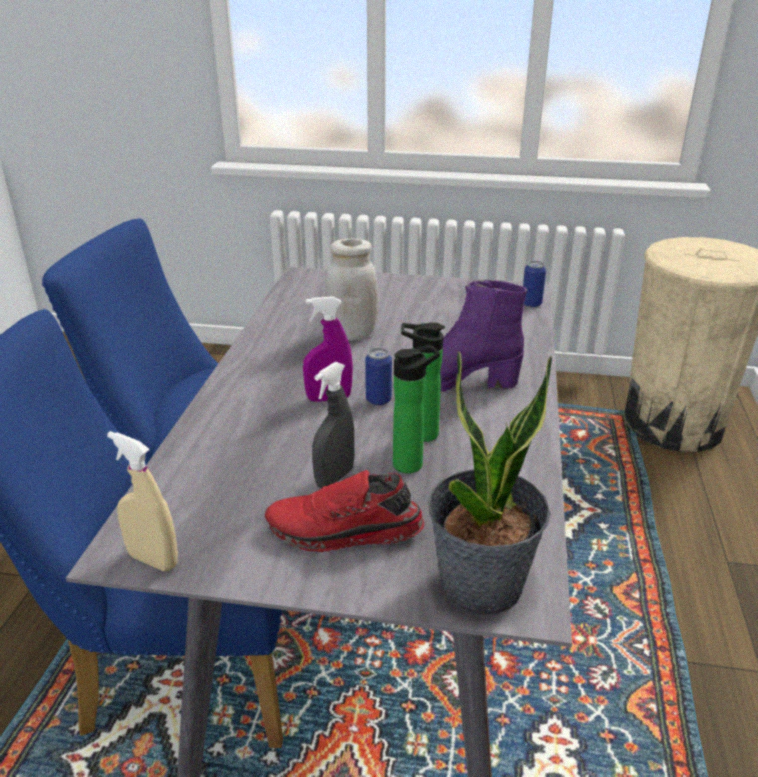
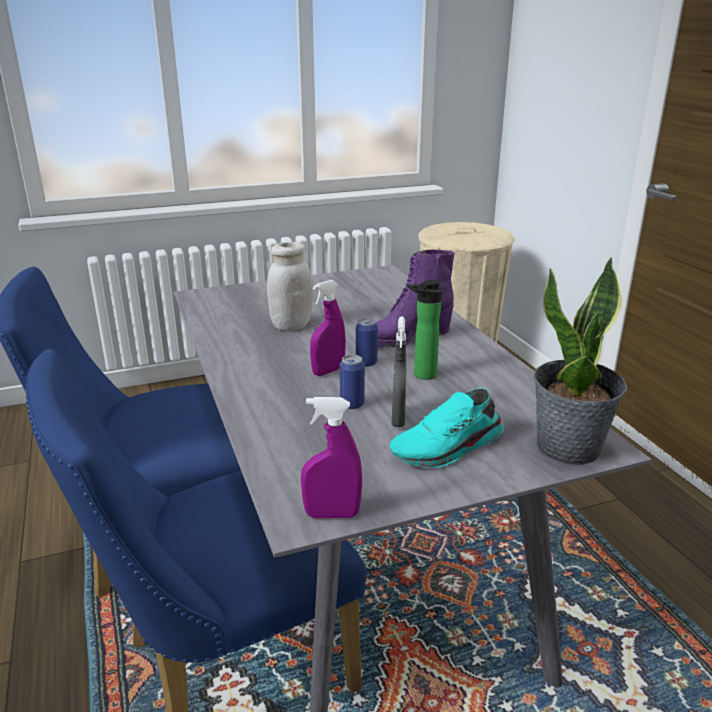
camera: 30 degrees left, 5 degrees down
(153, 560) = (332, 514): beige spray bottle -> purple spray bottle
(344, 533) = (448, 449): red shoe -> turquoise shoe
(412, 463) = (439, 394): bottle -> none
(531, 304) = (396, 279): can -> can (352, 404)

